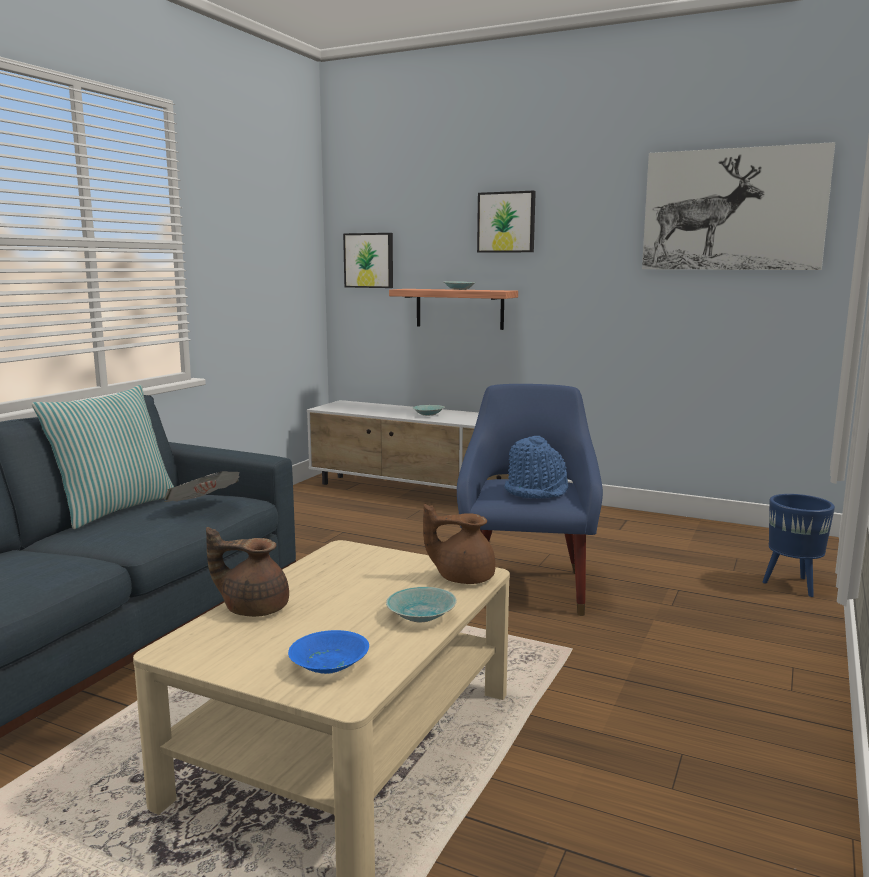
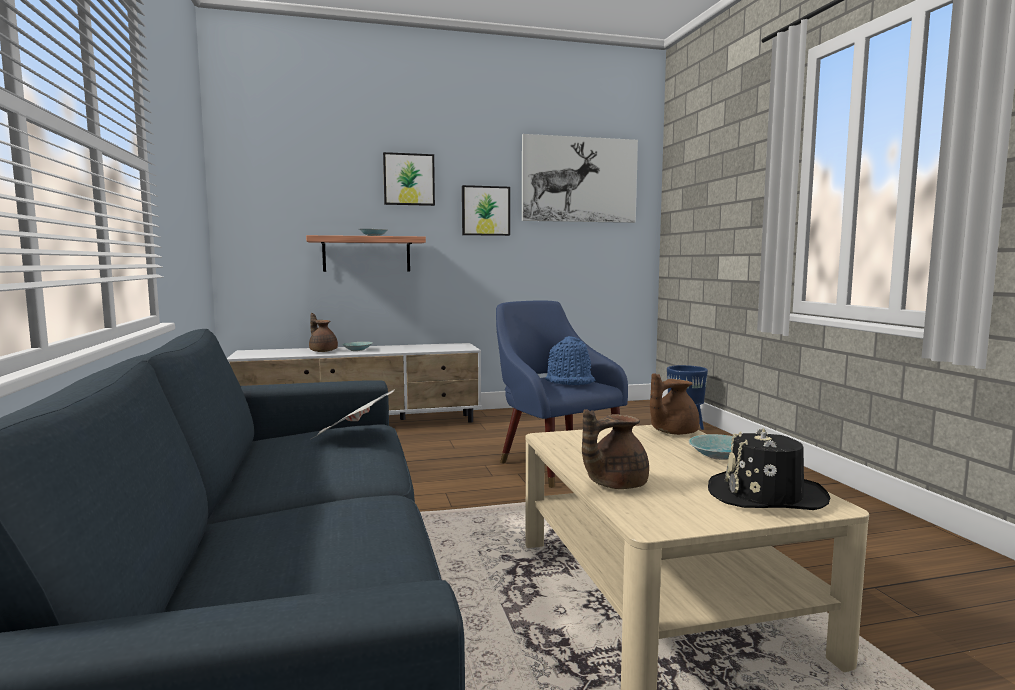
camera: 40 degrees left, 5 degrees down
(114, 509) = (242, 461): pillow -> none
(328, 666) = (766, 495): blue bowl -> black hat
(369, 260) = (266, 209): picture -> picture (485, 211)
(398, 411) = (323, 351): none -> brown teapot

